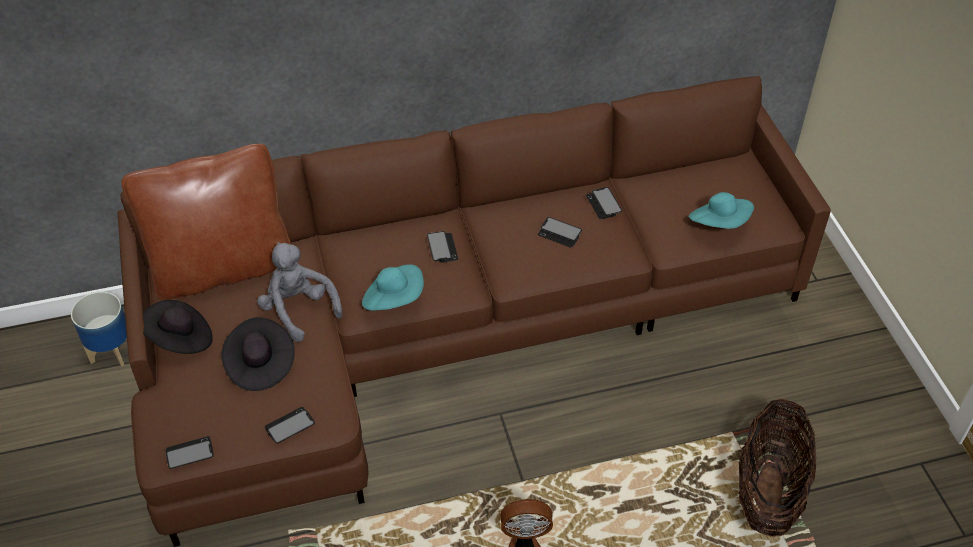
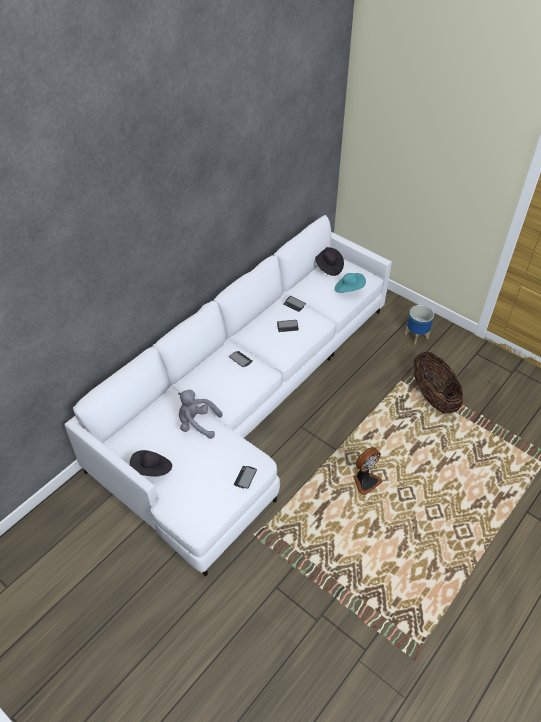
camera: 35 degrees left, 0 degrees up
(112, 351) = (83, 506): planter -> planter (416, 336)
(190, 453) = (209, 518): phone -> none
(223, 268) = (140, 424): brown pillow -> none
(260, 365) = (204, 458): black hat -> black hat (328, 267)
(394, 299) = (240, 394): turquoise hat -> none
(446, 330) = (244, 403): brown sofa -> white sofa

